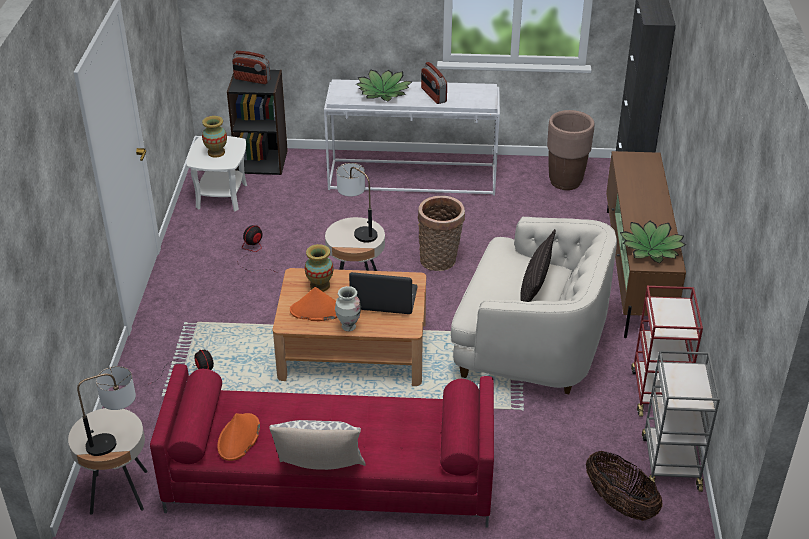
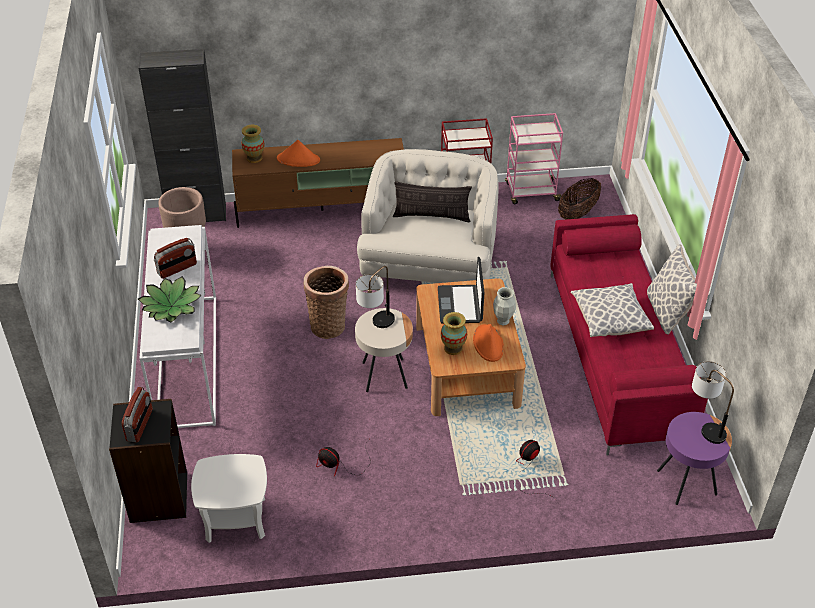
camera: 100 degrees left, 5 degrees up
(119, 492) = (686, 483): beige side table -> purple side table
(216, 152) = (231, 479): vase -> vase (254, 158)
(239, 438) = (656, 361): orange hat -> orange hat (298, 159)
(323, 414) = (609, 319): none -> pillow
(651, 249) = (376, 153): potted plant -> none
(670, 462) = (531, 192): grey cart -> pink cart

